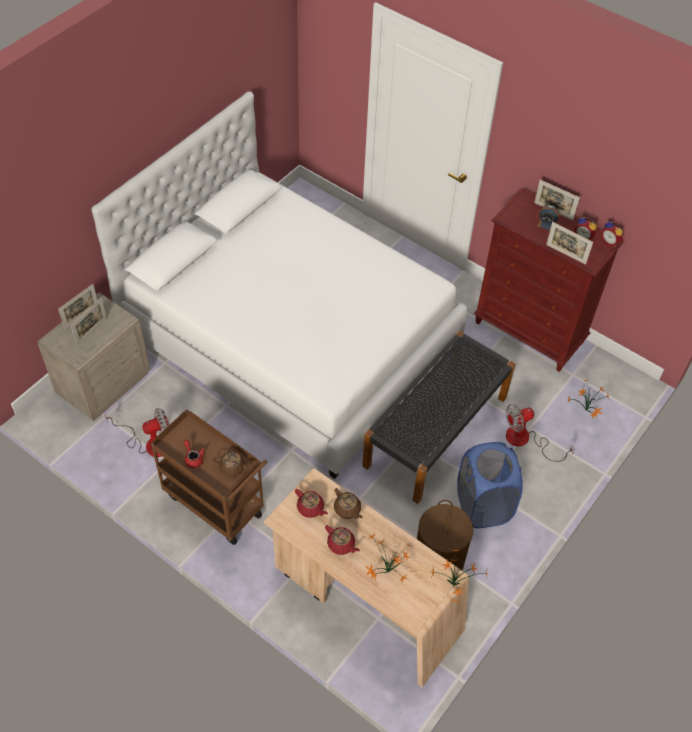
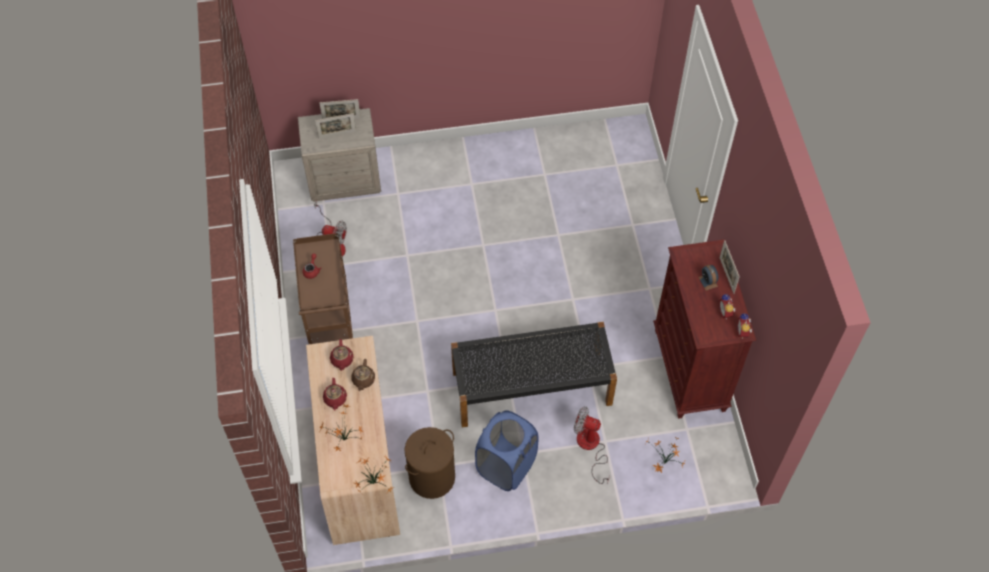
camera: 45 degrees right, 5 degrees up
(233, 468) = (329, 296): brown teapot -> none
(291, 338) = (502, 239): white bed -> none
(565, 254) = (693, 315): picture frame -> none

